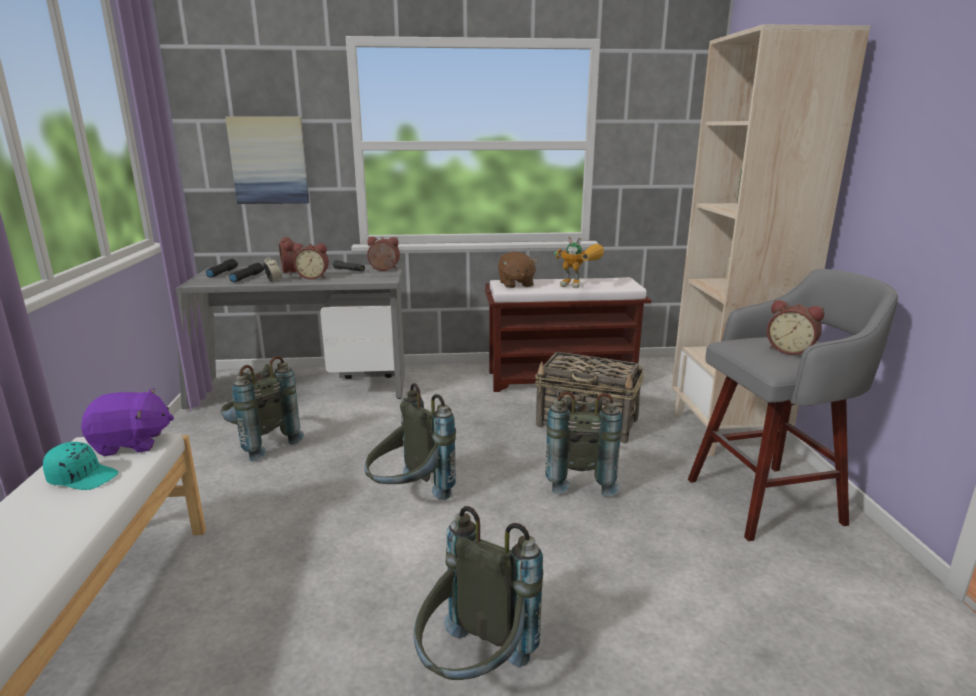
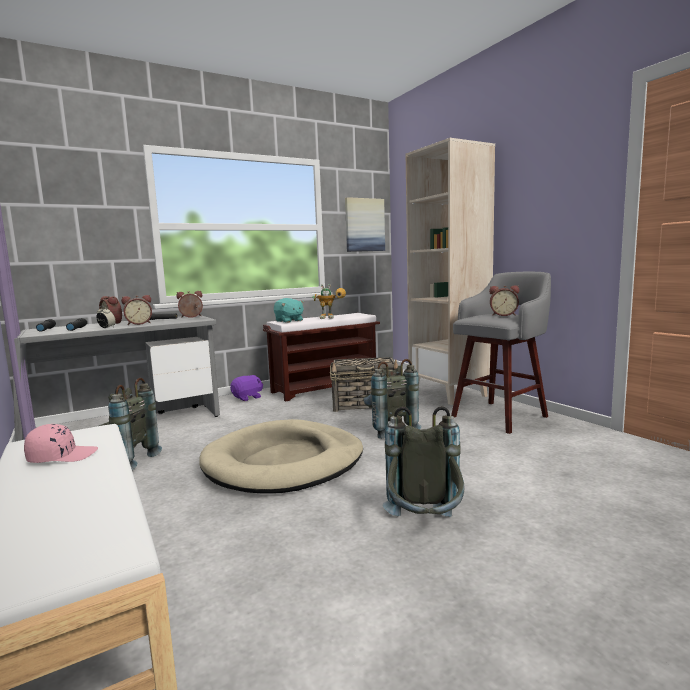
camera: 25 degrees left, 10 degrees down
(83, 477) = (62, 456): turquoise cap -> pink cap
(131, 444) = (78, 434): purple plush toy -> purple plush toy (247, 398)
(269, 160) = (78, 237): picture -> picture (364, 225)
(409, 497) = (284, 462): grey backpack -> beige dog bed
(515, 284) = (289, 321): brown plush toy -> turquoise plush toy

